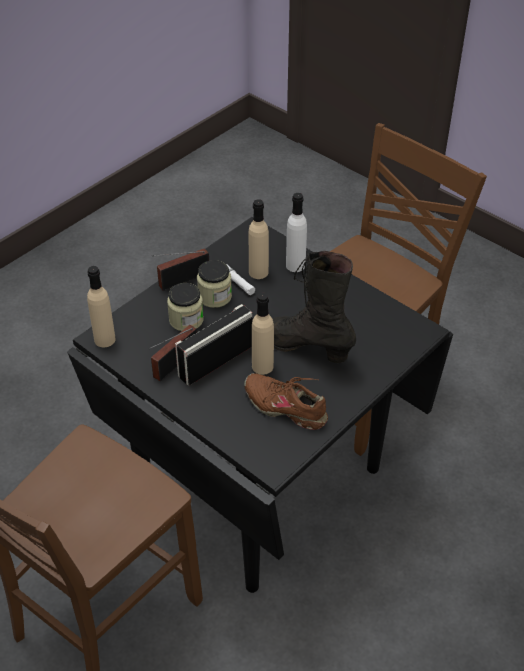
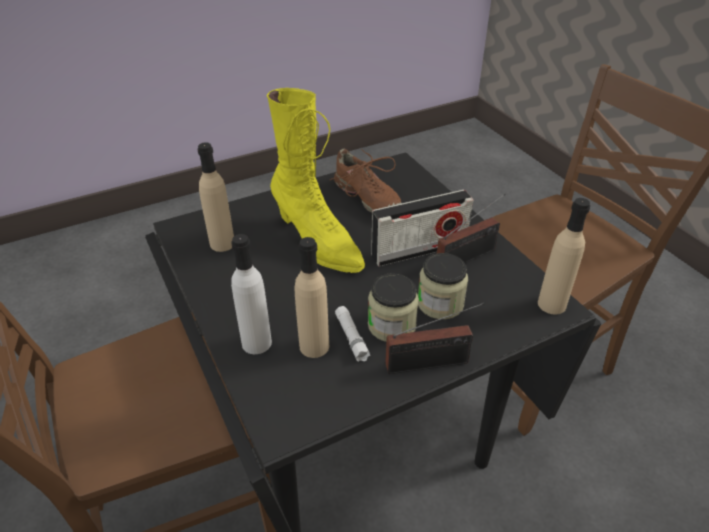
camera: 160 degrees left, 5 degrees down
(262, 366) = (370, 234): beige bottle -> beige bottle (222, 243)
(302, 346) = (317, 242): black boot -> yellow boot

